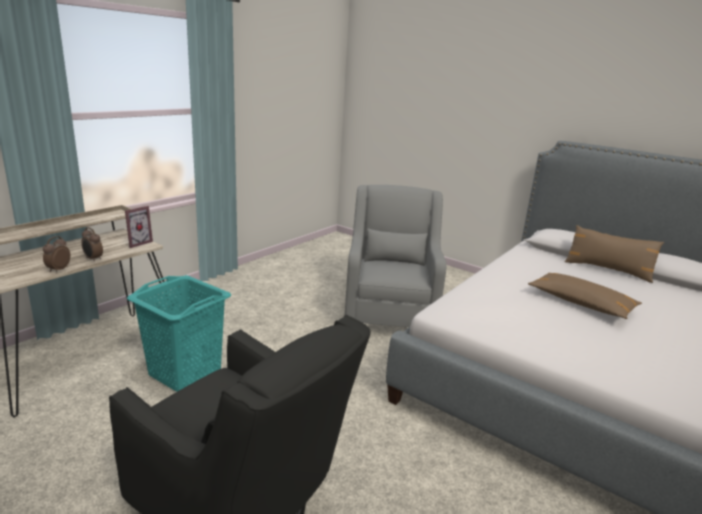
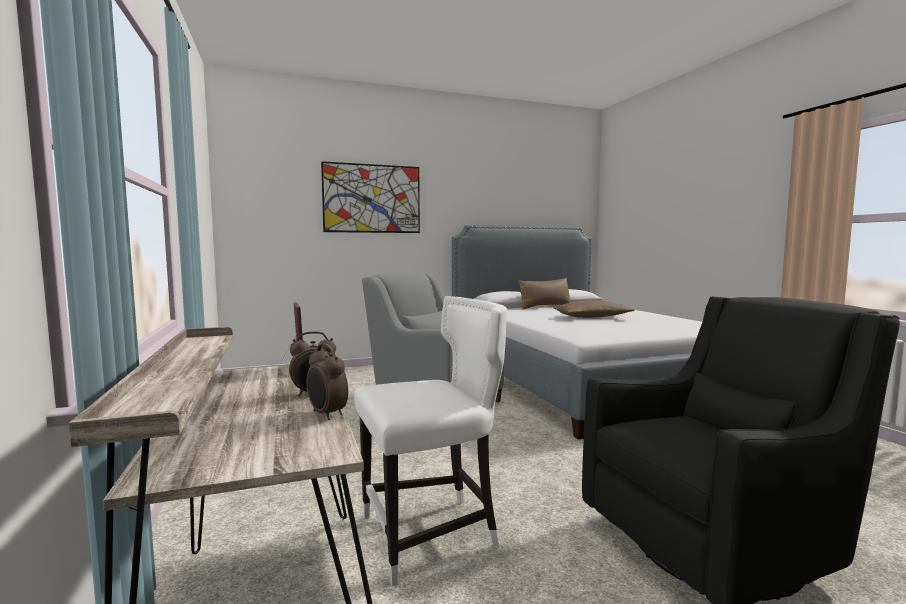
camera: 55 degrees left, 15 degrees down
(185, 373) = (432, 534): turquoise laundry basket -> white chair
(464, 98) = (372, 198): none -> picture

